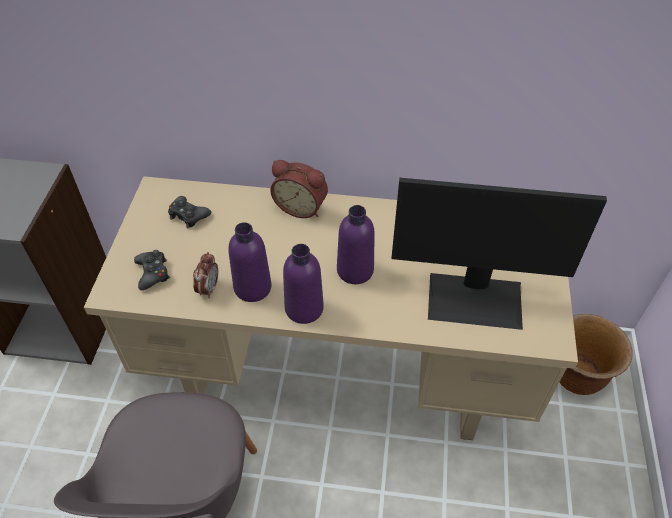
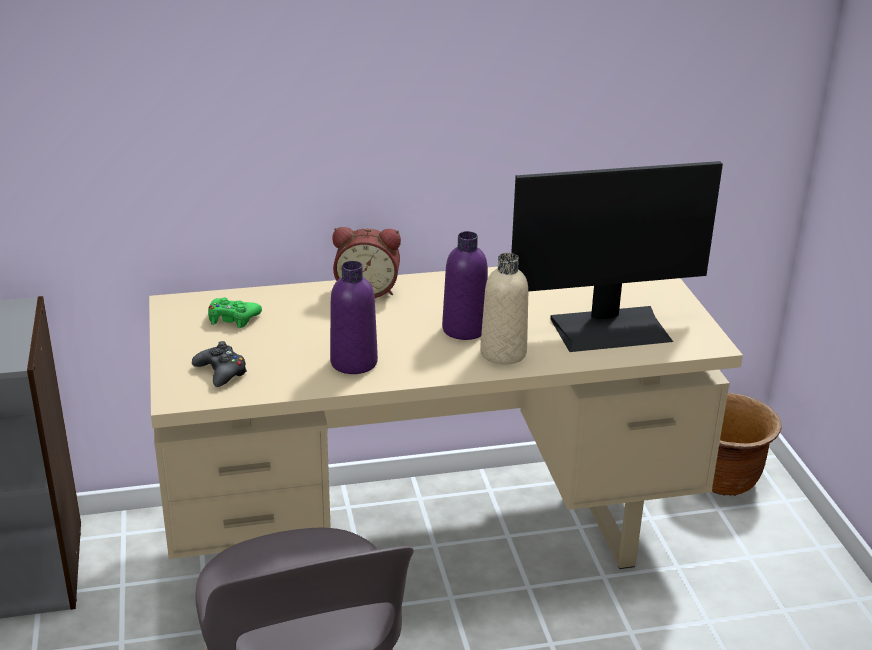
camera: 20 degrees left, 20 degrees down
(188, 215) = (232, 318): black game controller -> green game controller
(208, 288) = (300, 372): alarm clock -> none
(304, 308) = (426, 368): purple bottle -> none
(373, 307) = (503, 353): none -> beige bottle

